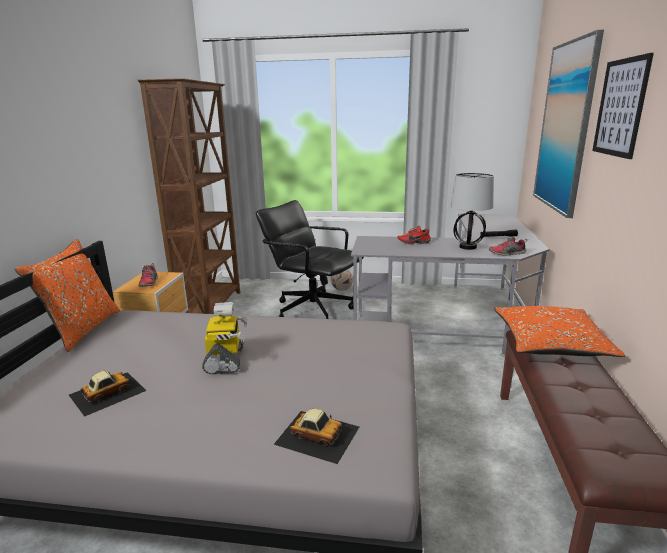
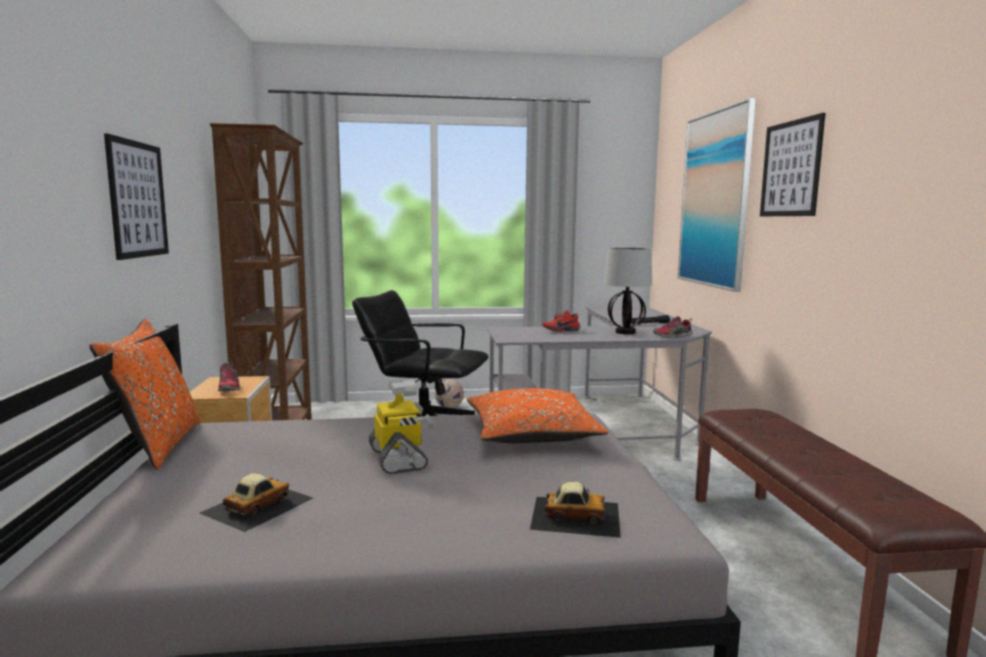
camera: 15 degrees left, 10 degrees down
(62, 153) = (138, 199): none -> picture
(550, 344) = (755, 421): orange pillow -> orange pillow (531, 434)

